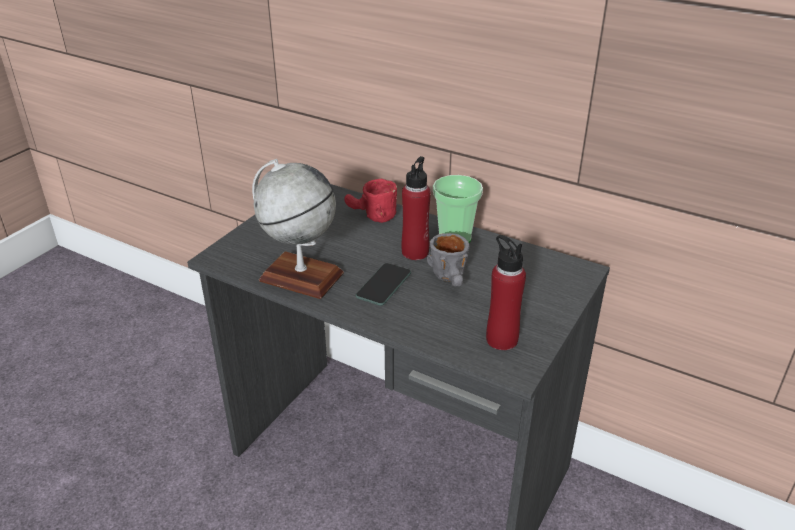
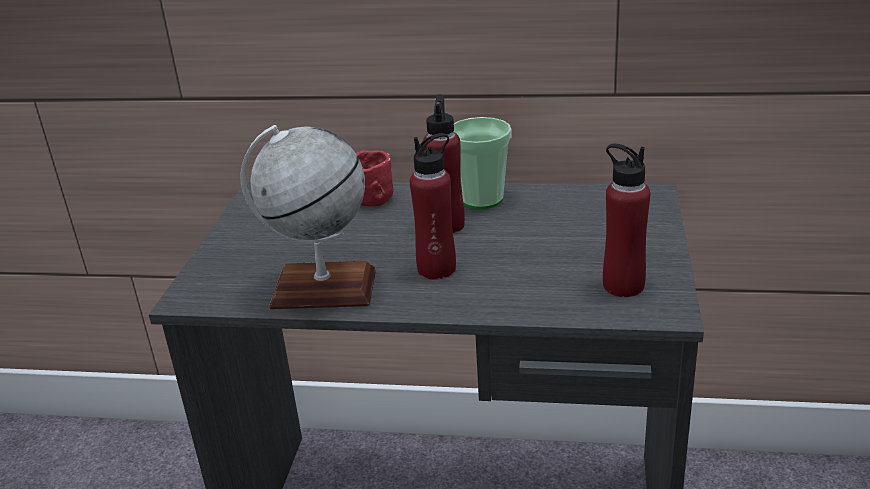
camera: 20 degrees left, 5 degrees down
(383, 285) = (437, 269): phone -> red bottle
(452, 280) = (515, 242): grey mug -> none

